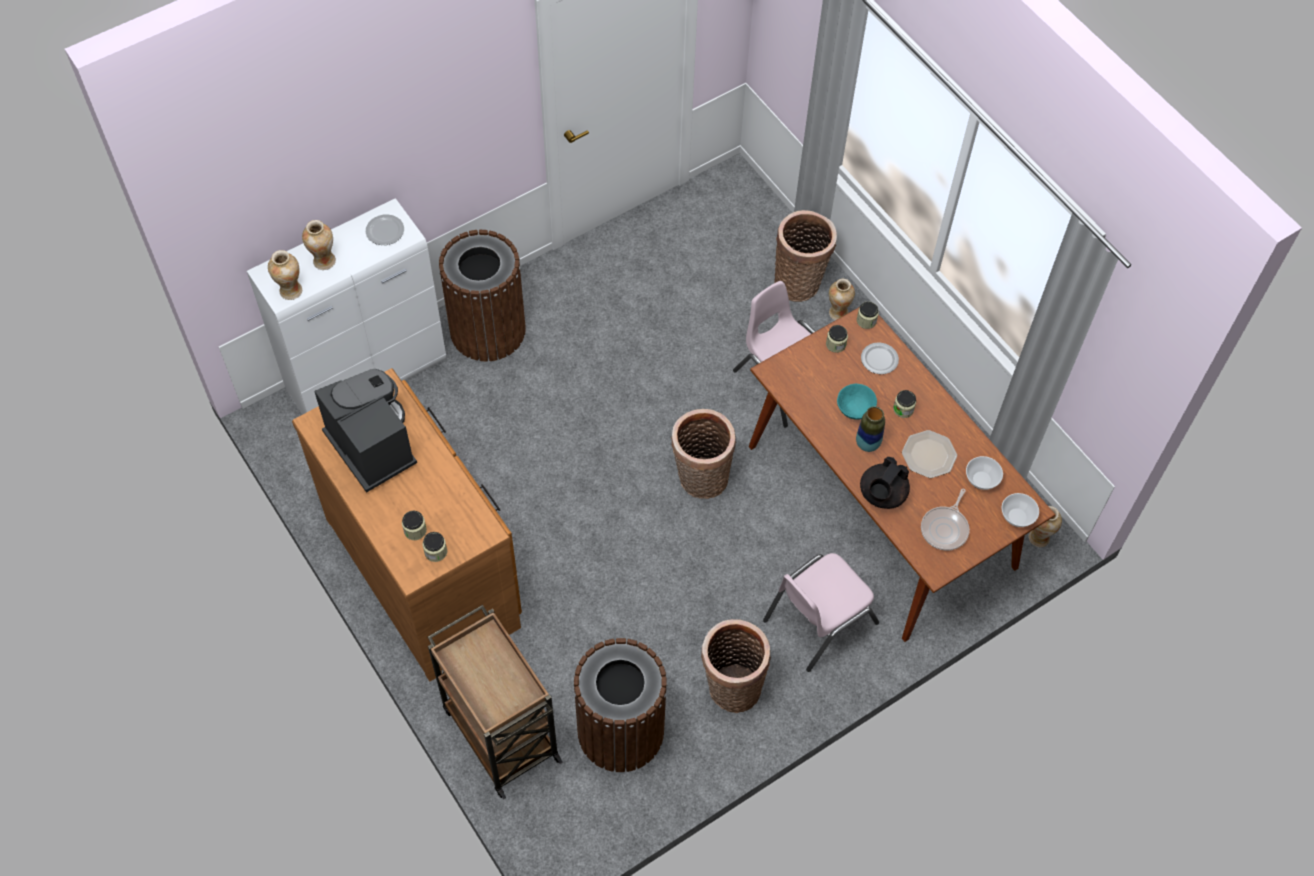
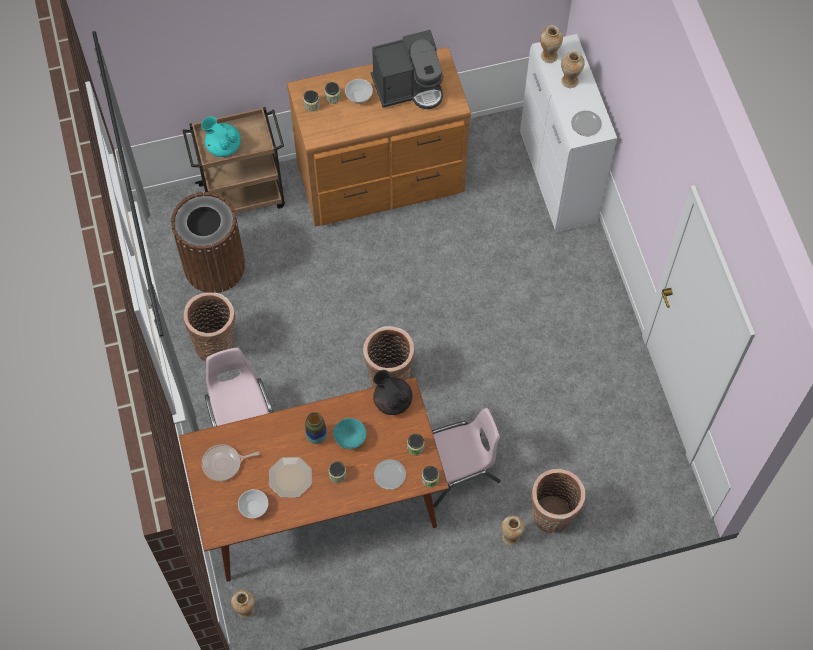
camera: 110 degrees right, 5 degrees up
(488, 330) = (575, 268): brown trash can -> none
(504, 684) = (223, 146): none -> turquoise teapot
(882, 495) = (269, 430): black teapot -> black teapot (392, 400)
(945, 528) = (224, 464): frying pan -> frying pan turned 60 degrees counterclockwise
(1016, 516) = (213, 520): bowl -> bowl (359, 96)

